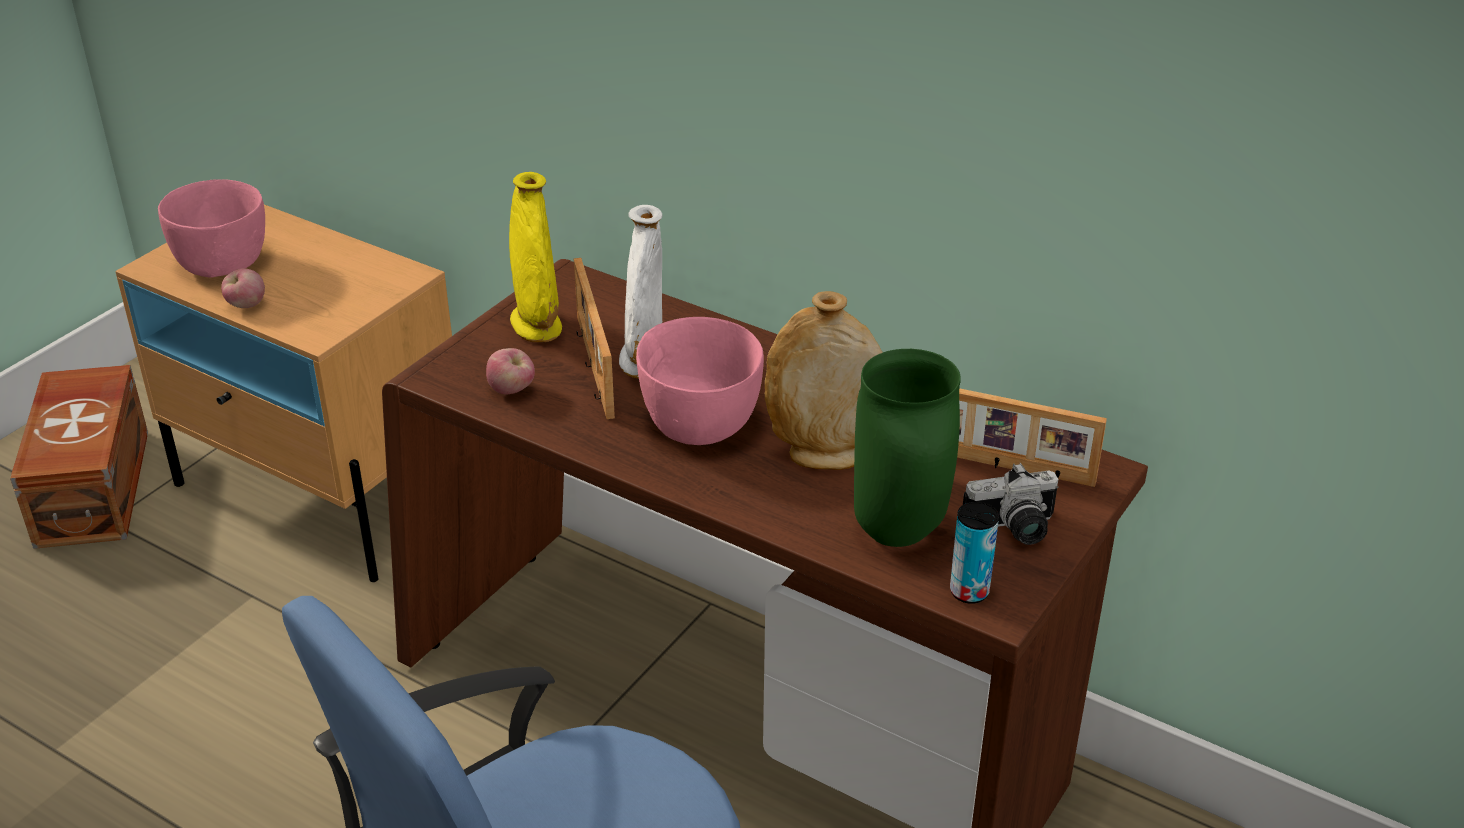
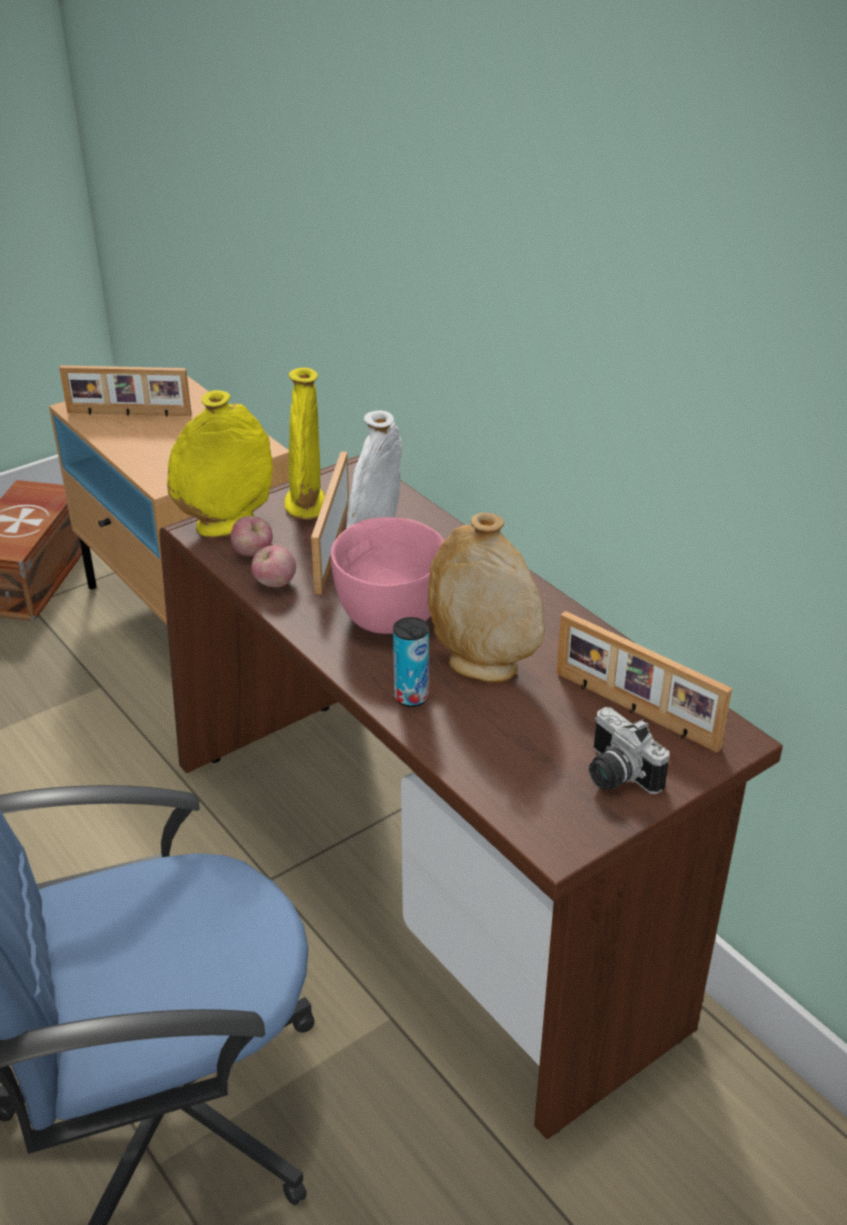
camera: 20 degrees right, 0 degrees up
(224, 263) = (129, 414): pink bowl -> picture frame
(246, 305) = (125, 449): apple -> apple (274, 584)
(462, 367) = (226, 526): none -> yellow vase
(895, 533) = (503, 750): green vase -> none
(969, 591) = (539, 821): can -> can (411, 697)
(1013, 530) = (615, 775): camera -> camera turned 45 degrees clockwise

